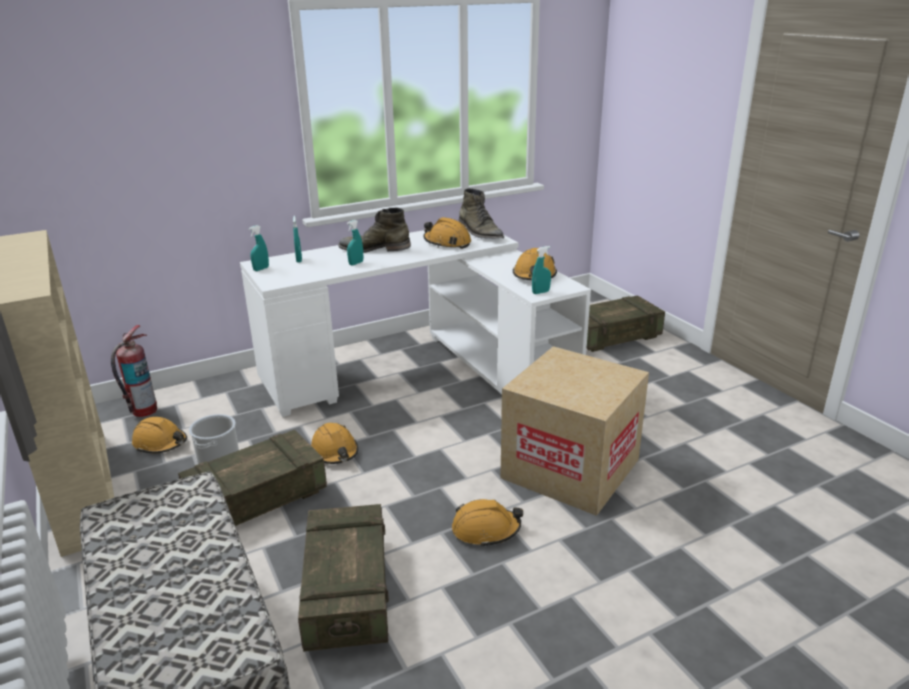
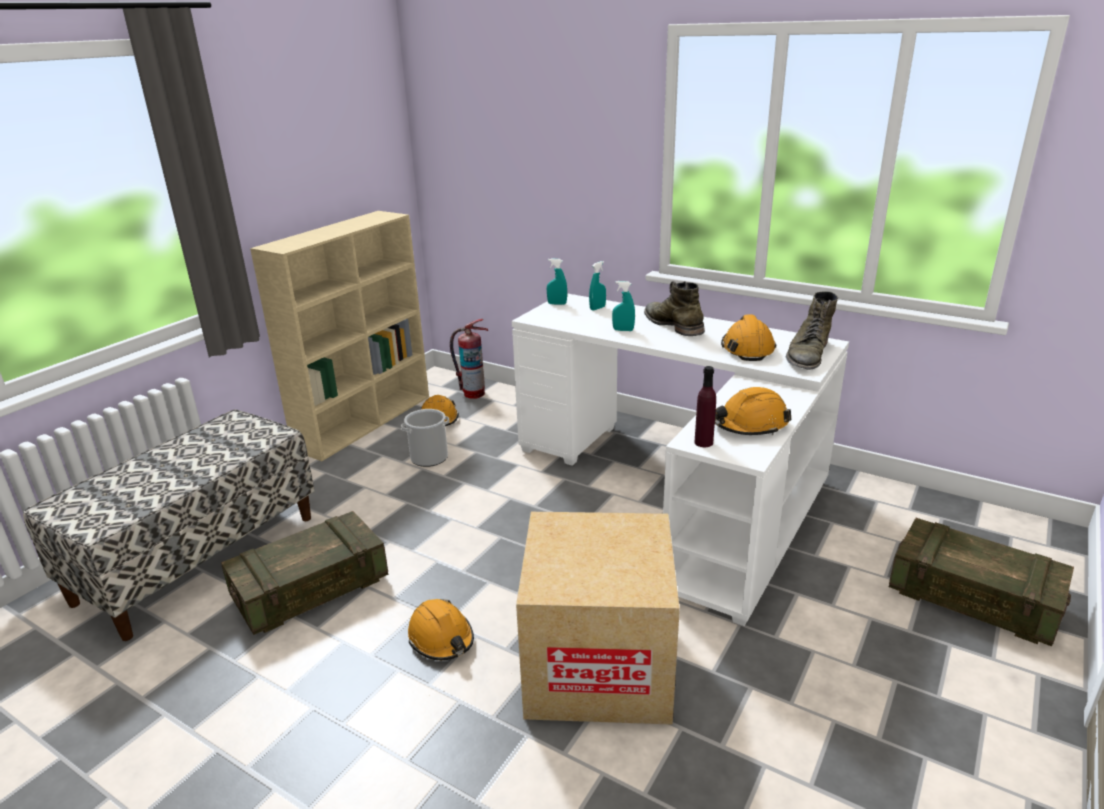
camera: 60 degrees right, 0 degrees up
(257, 499) = (401, 492): crate -> none
(335, 452) = (494, 499): orange hard hat -> none
(541, 292) = (703, 442): turquoise spray bottle -> purple bottle

